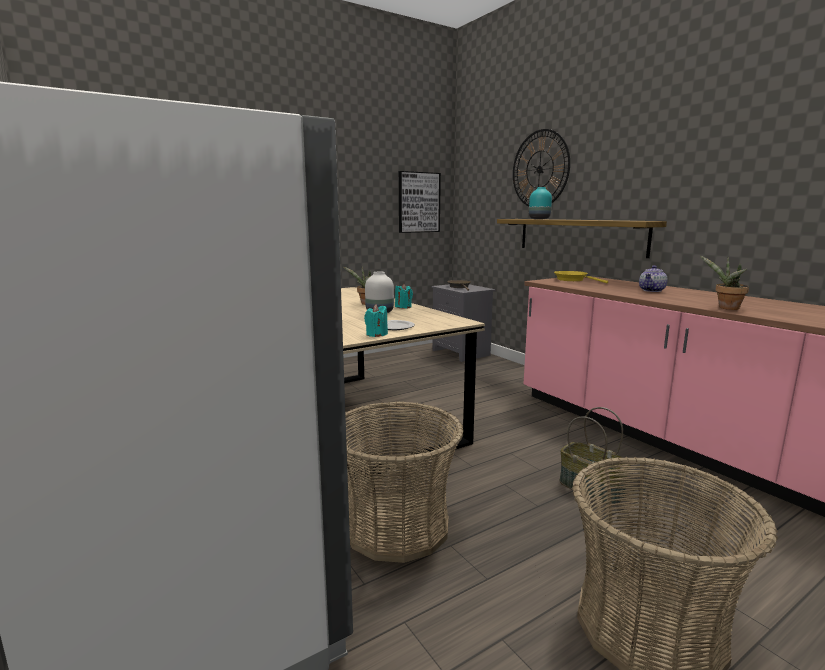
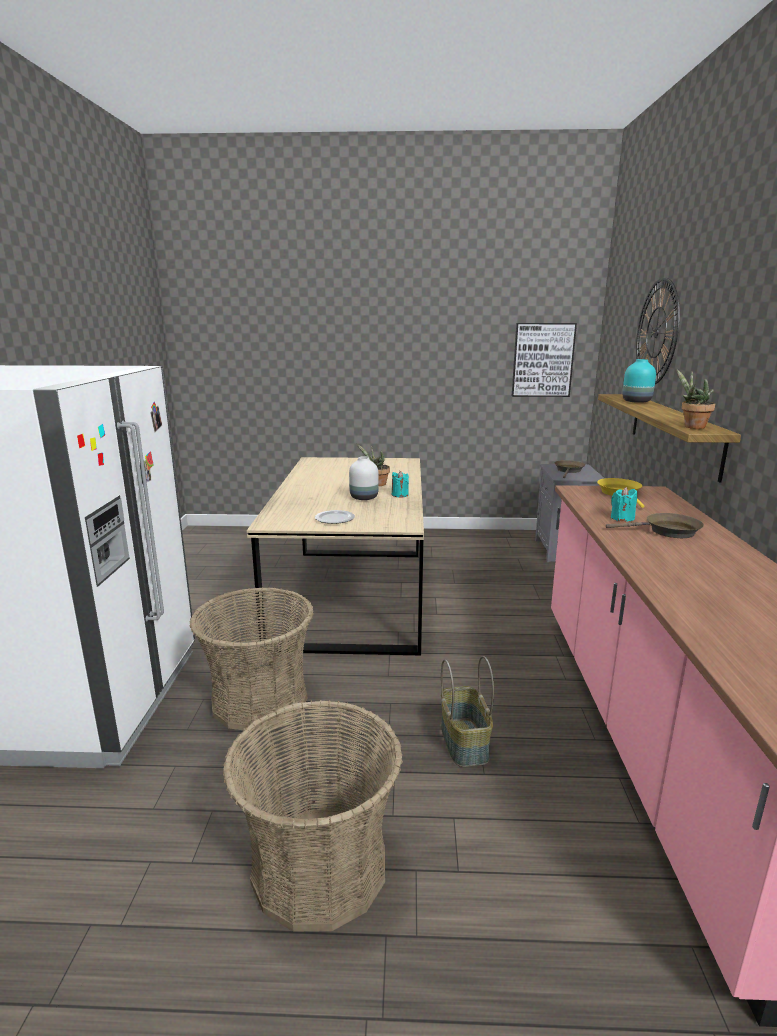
camera: 35 degrees right, 5 degrees up
(376, 334) = (302, 524): turquoise candle -> turquoise candle (622, 518)
(652, 290) = (667, 531): teapot -> brown frying pan
(725, 308) = (663, 581): potted plant -> potted plant (691, 427)

